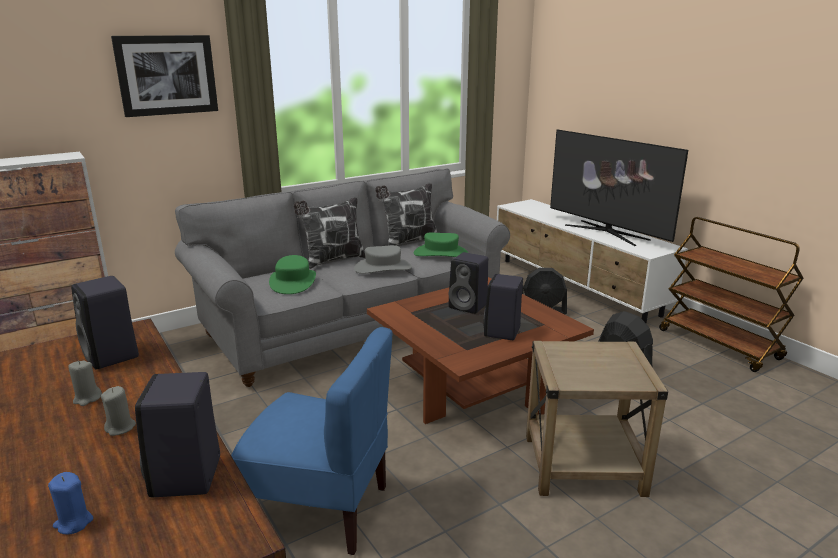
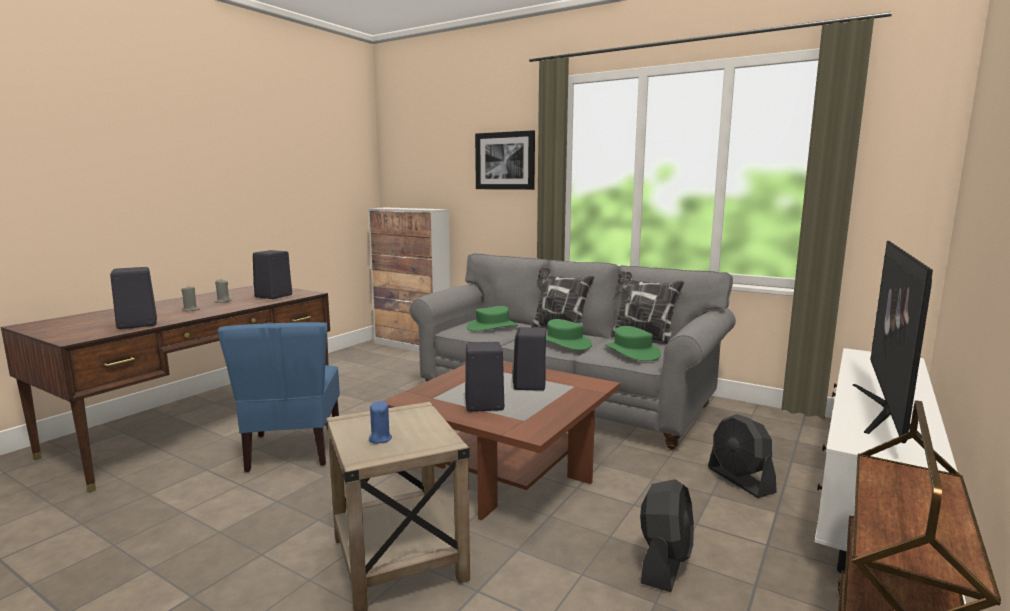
camera: 65 degrees right, 10 degrees down
(73, 523) = (105, 319): blue candle -> blue candle (380, 439)
(383, 268) = (564, 343): grey hat -> green hat

